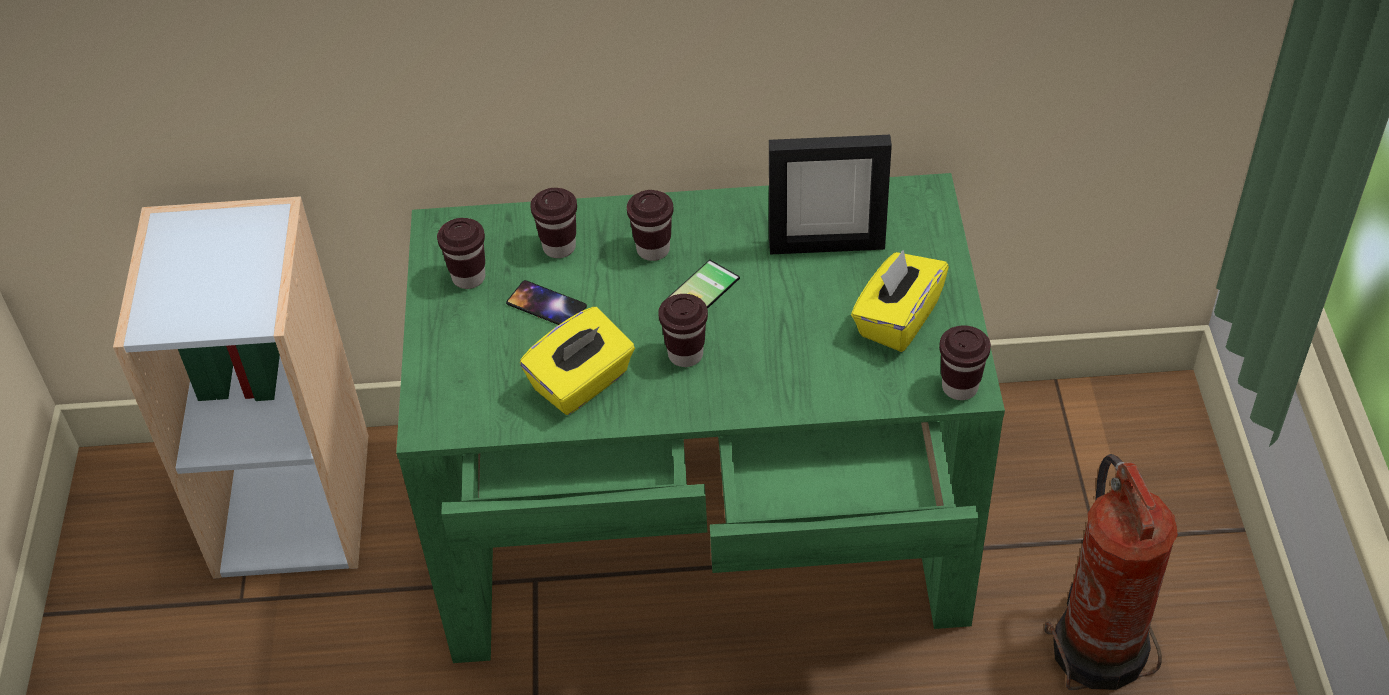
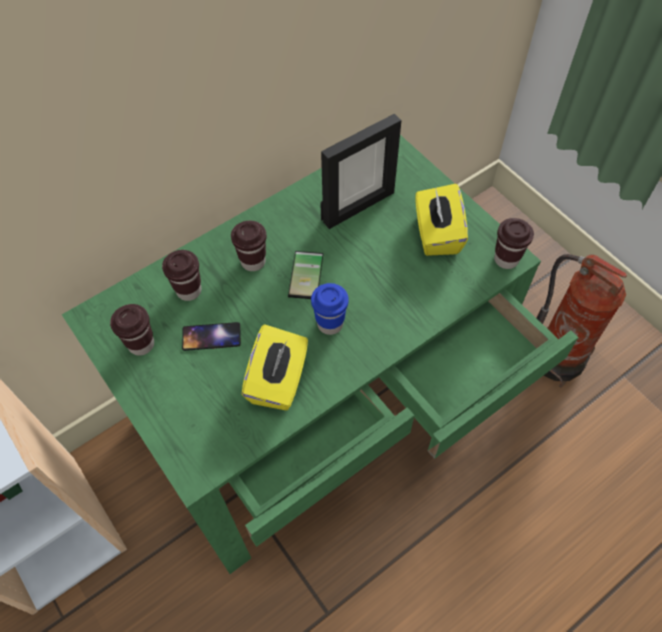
camera: 35 degrees left, 10 degrees up
(685, 354) = (330, 324): brown cup -> blue cup

